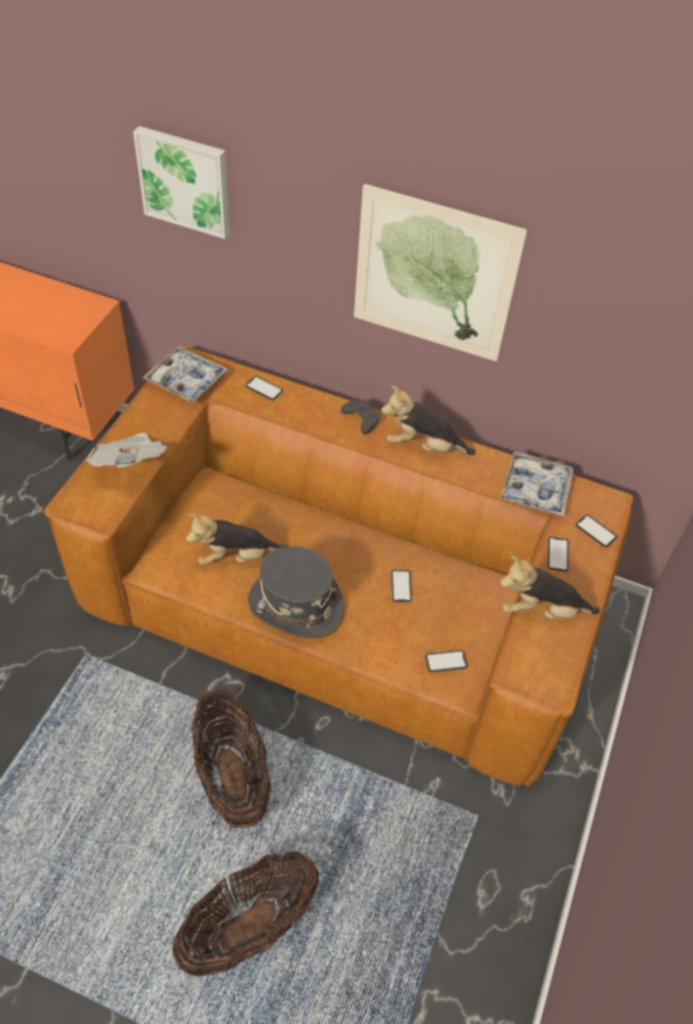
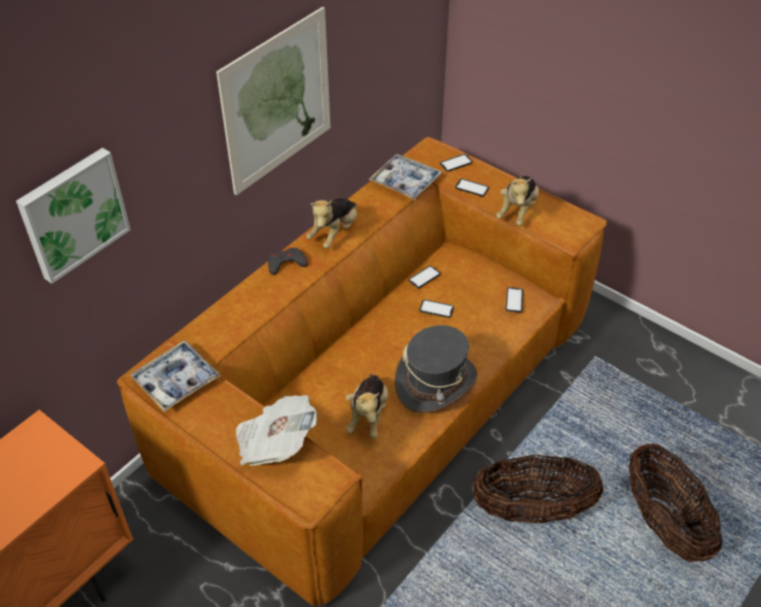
camera: 70 degrees left, 5 degrees down
(264, 388) = (217, 323): phone -> phone (424, 277)

